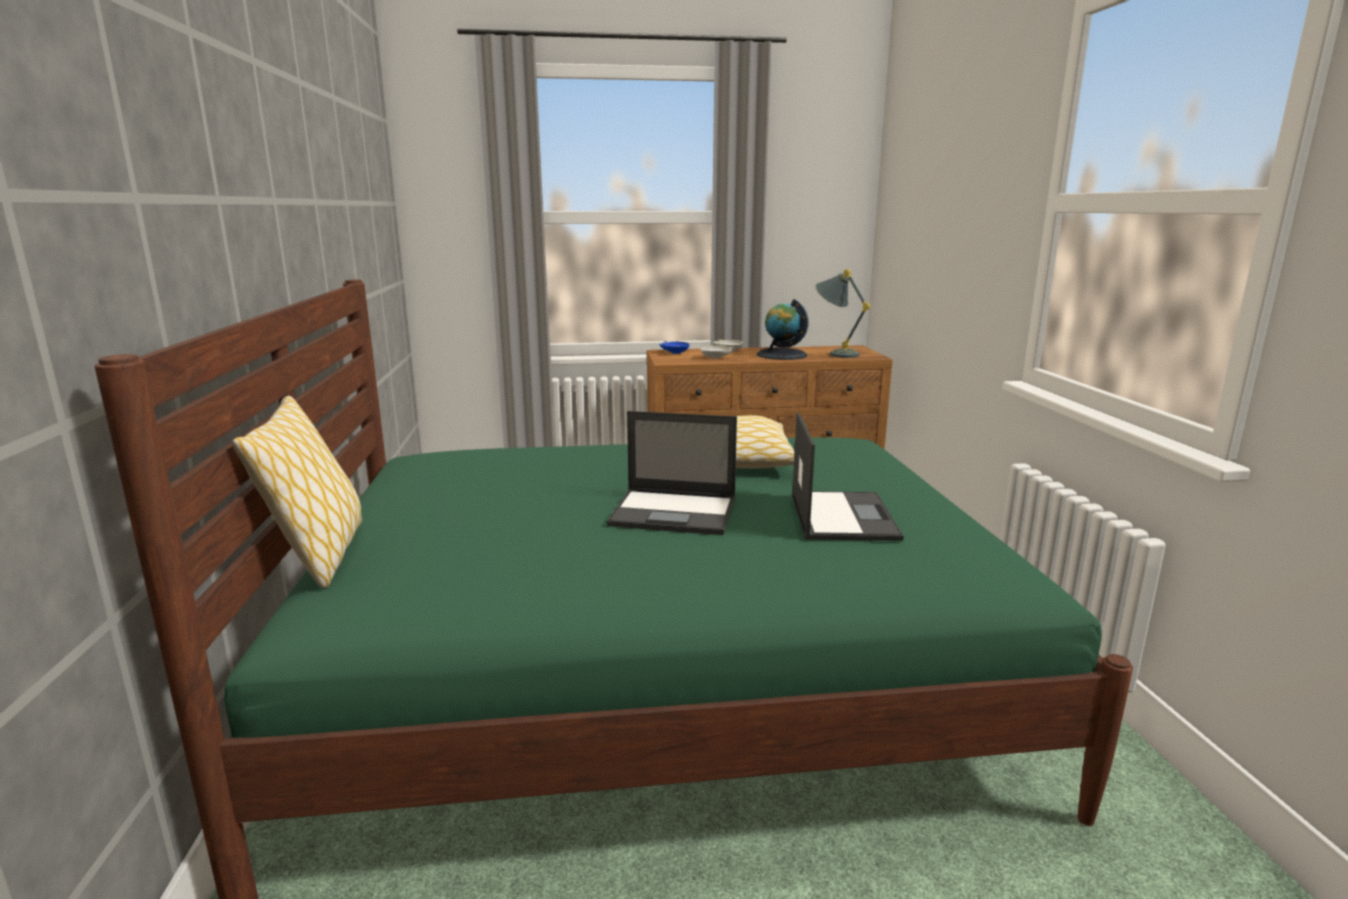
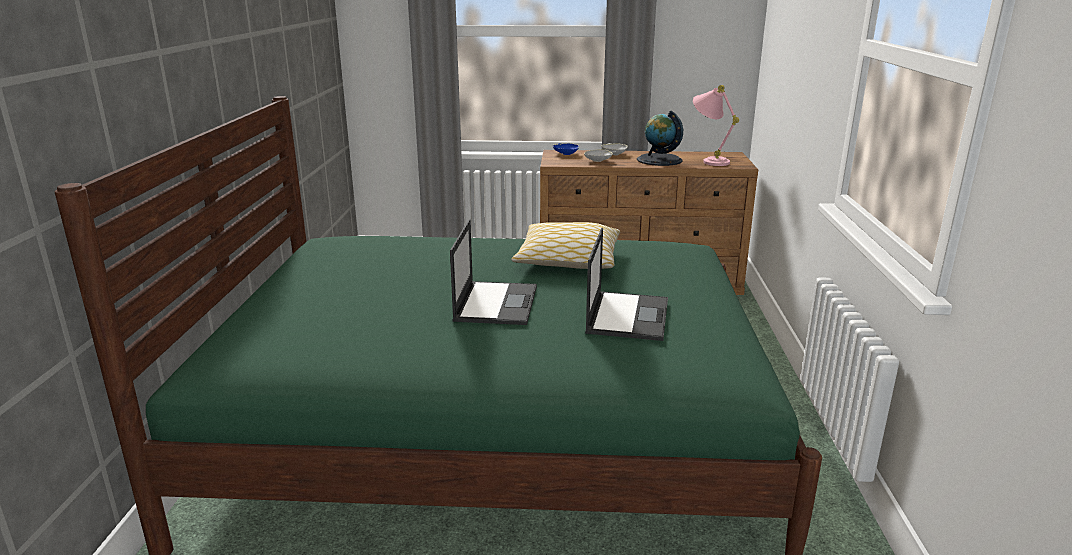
camera: 10 degrees right, 5 degrees up
(319, 556) = (227, 318): pillow -> none
(675, 512) = (496, 303): laptop -> laptop turned 105 degrees counterclockwise
(835, 354) = (709, 161): grey table lamp -> pink table lamp

